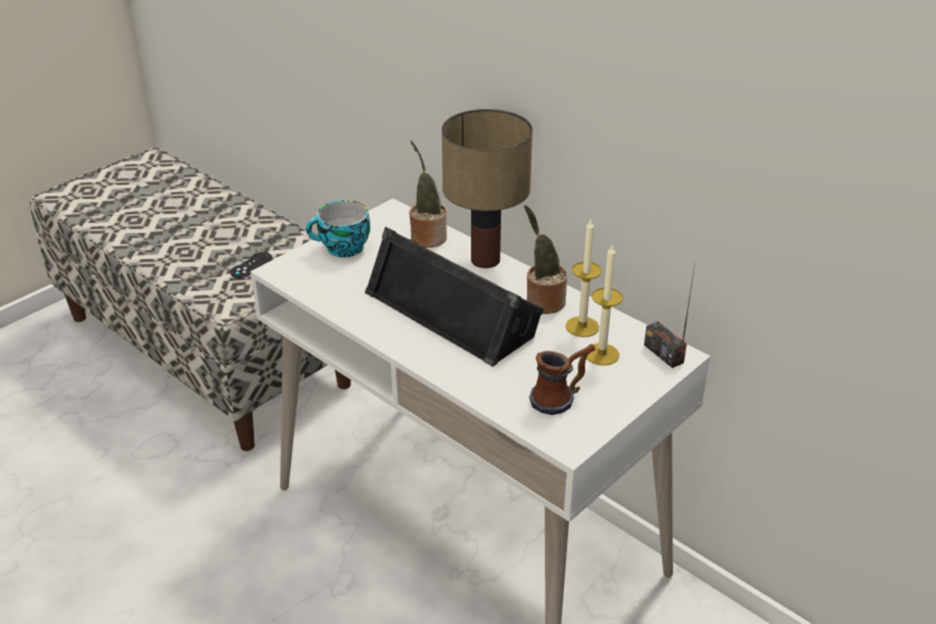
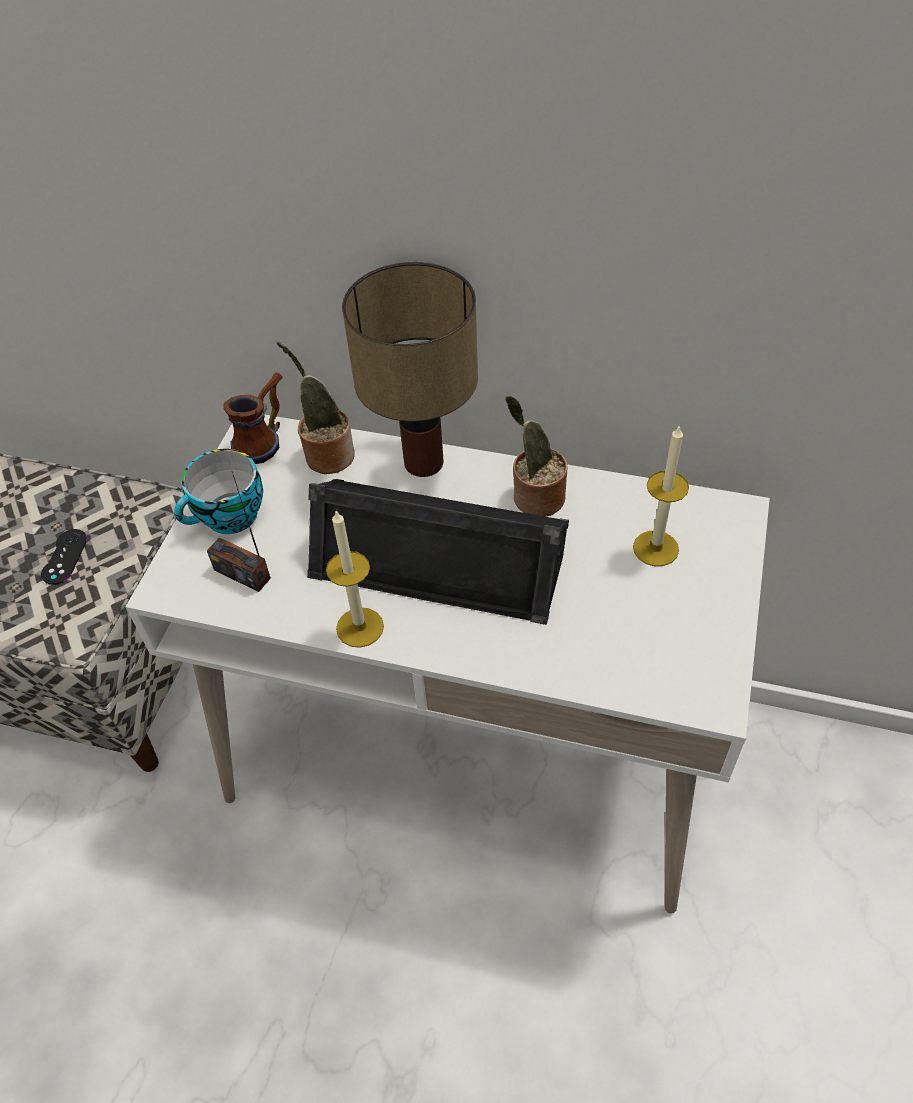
camera: 25 degrees left, 15 degrees up
(561, 397) = (657, 634): mug -> mug (265, 440)
(582, 326) = (605, 516): candle -> candle (360, 627)
(664, 353) = (721, 517): radio -> radio (242, 573)

